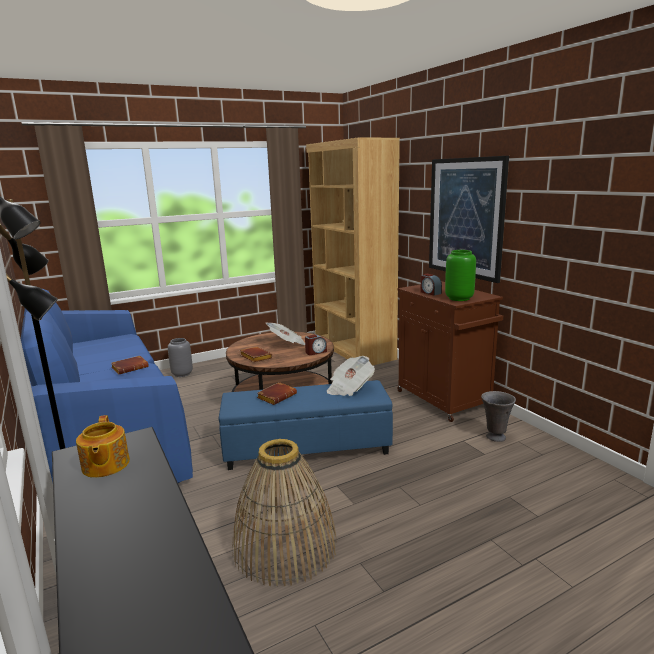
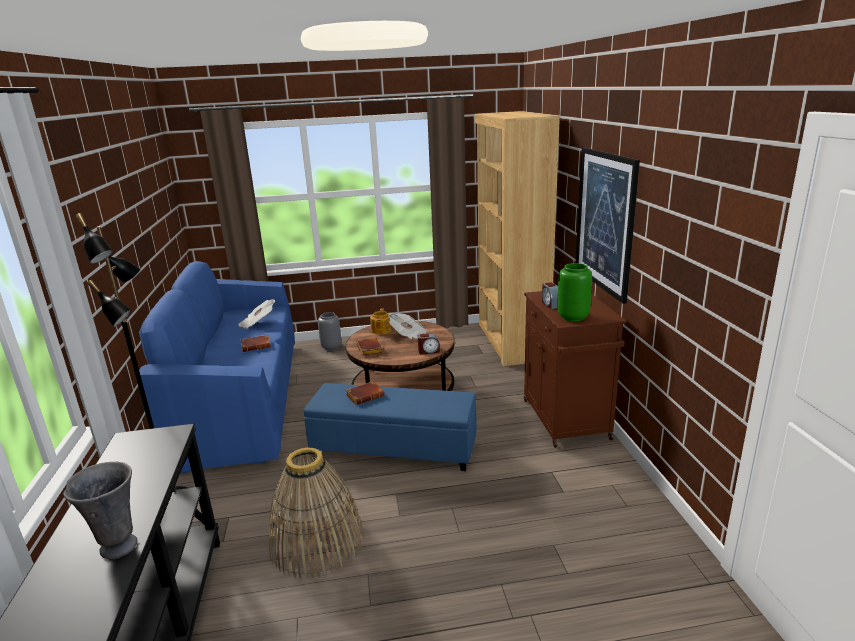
camera: 20 degrees right, 5 degrees up
(105, 465) = (137, 454): teapot -> teapot (381, 330)
(349, 388) = (437, 398): newspaper -> newspaper (258, 323)
(495, 437) = (589, 475): grey vase -> grey vase (118, 546)

